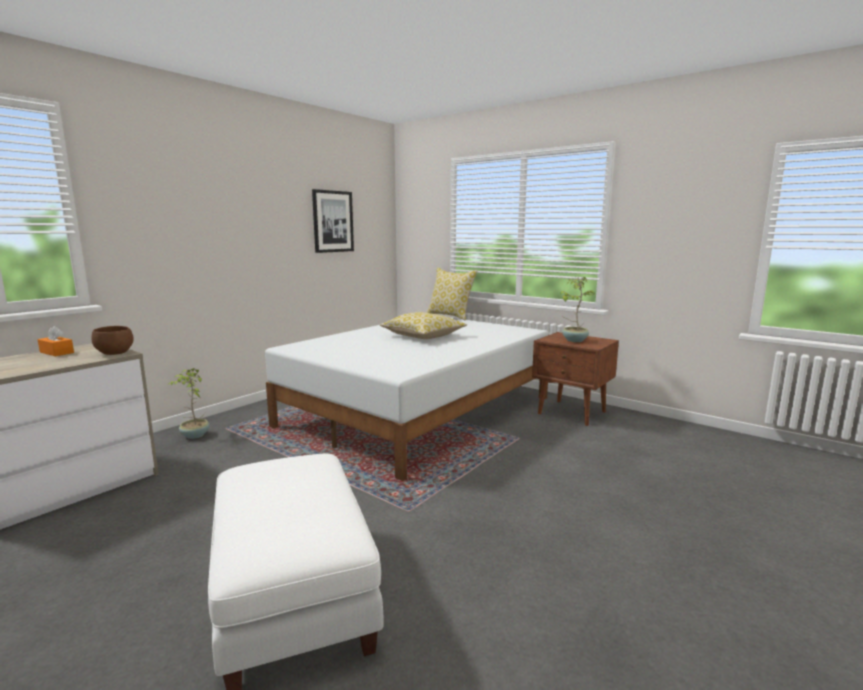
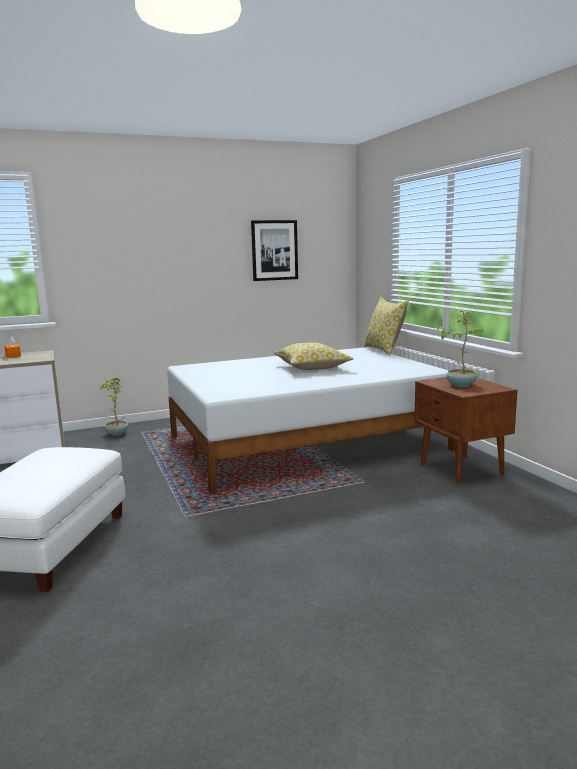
camera: 30 degrees right, 0 degrees up
(116, 353) = (40, 359): brown bowl -> none

